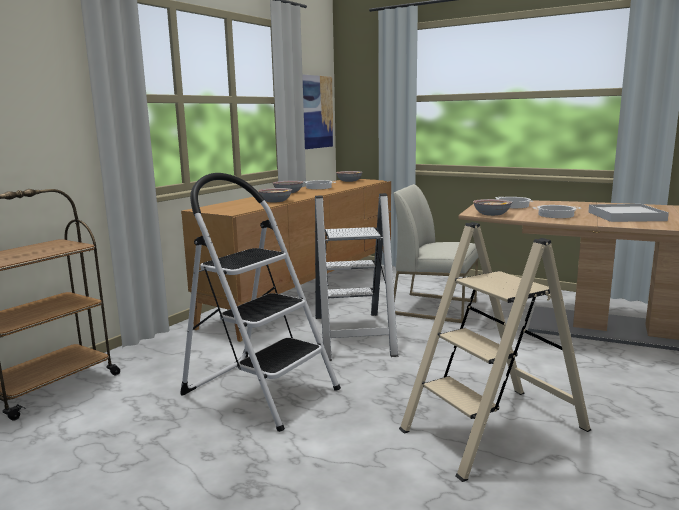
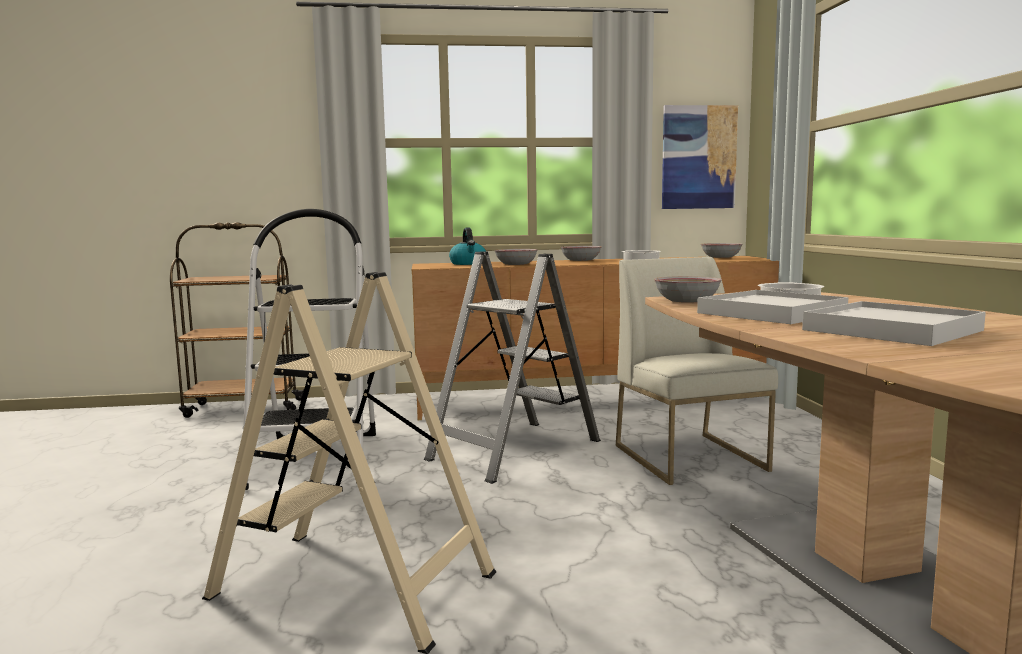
camera: 50 degrees right, 5 degrees down
(233, 205) = (468, 263): none -> kettle
(555, 215) = (770, 313): cooking pot -> white tray

